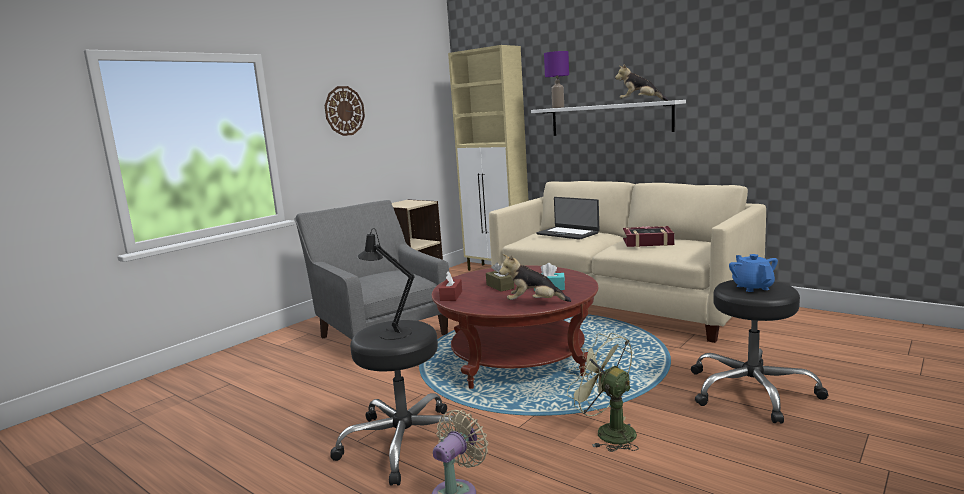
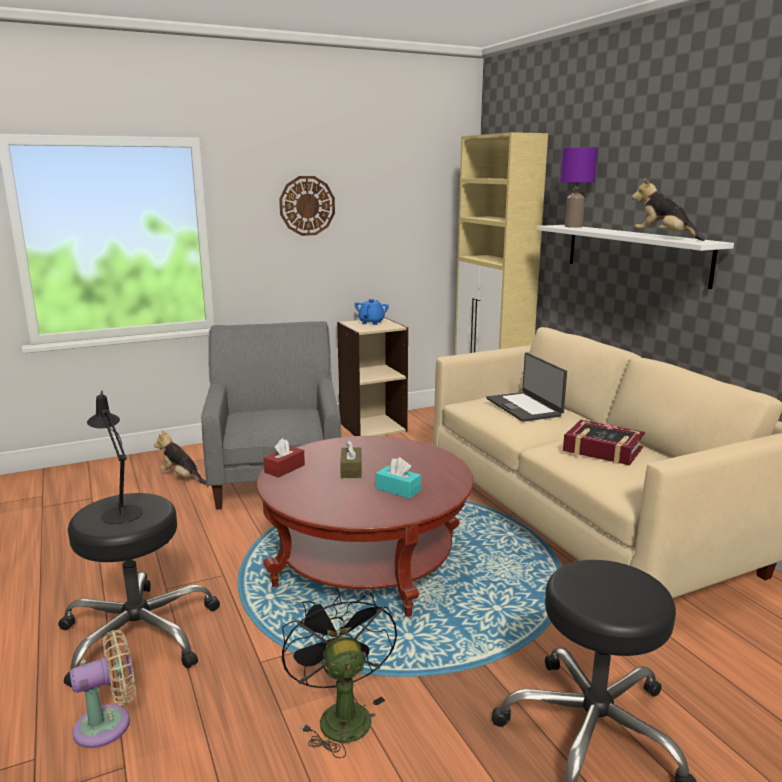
camera: 25 degrees right, 5 degrees up
(534, 303) = (346, 509): plush toy -> plush toy (182, 477)
(607, 432) = (340, 714): green fan -> black fan
(752, 287) = (607, 586): blue teapot -> blue teapot (371, 322)

